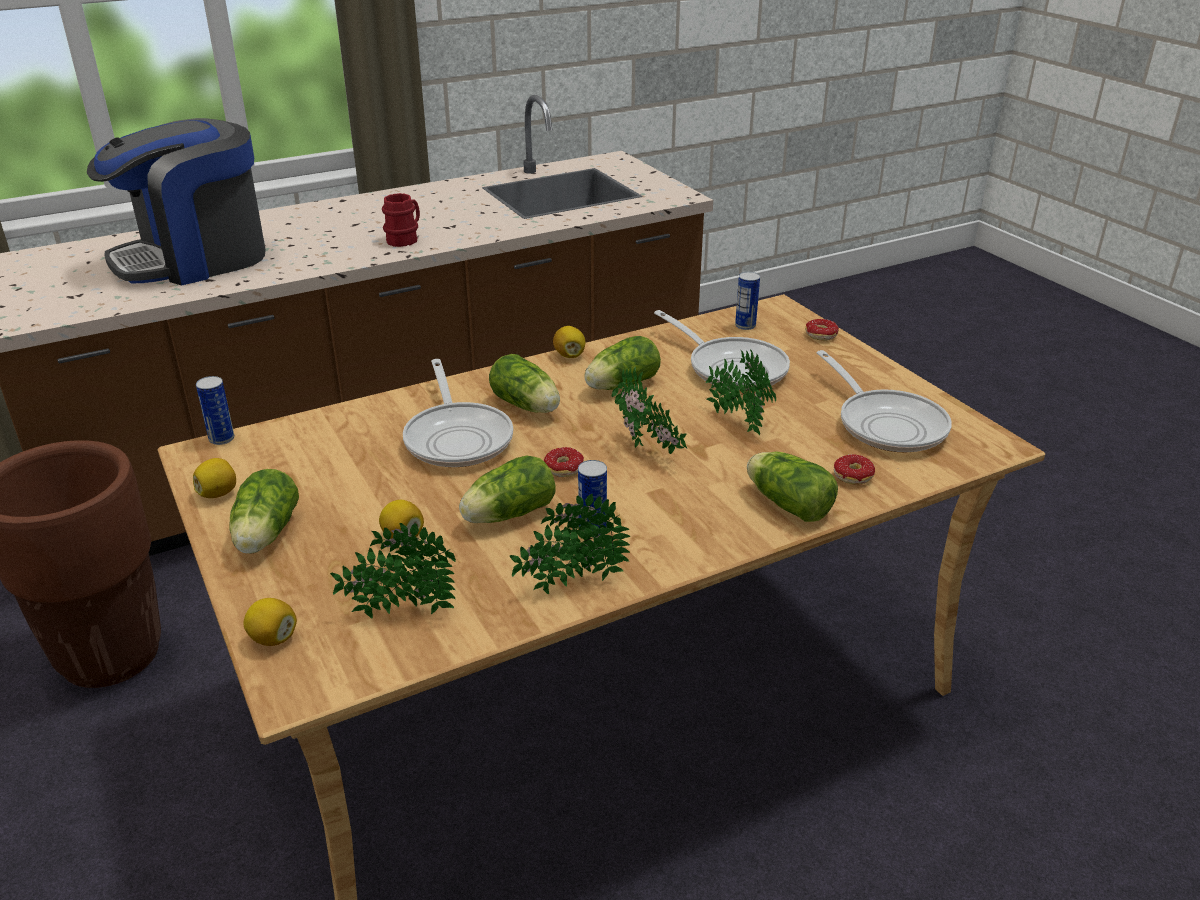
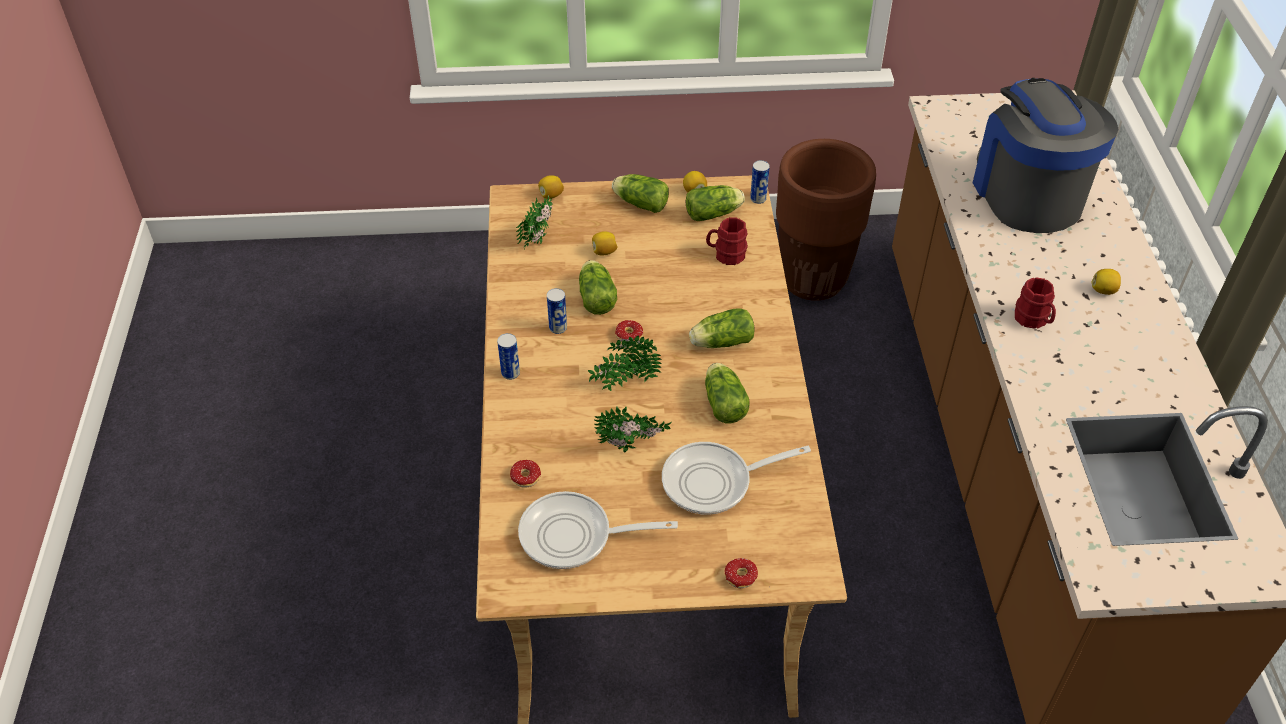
camera: 115 degrees right, 15 degrees up
(359, 437) = (726, 255): none -> red mug
(458, 437) = (698, 298): frying pan -> none
(569, 355) = (789, 390): lemon -> lemon (1103, 290)
(570, 583) = (516, 303): potted plant -> none
(745, 326) = (787, 529): can -> can (510, 373)
(786, 503) = (521, 426): lettuce -> lettuce (715, 213)

